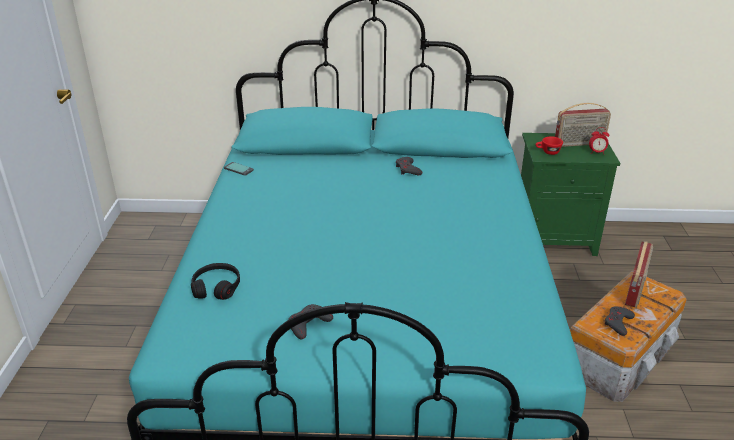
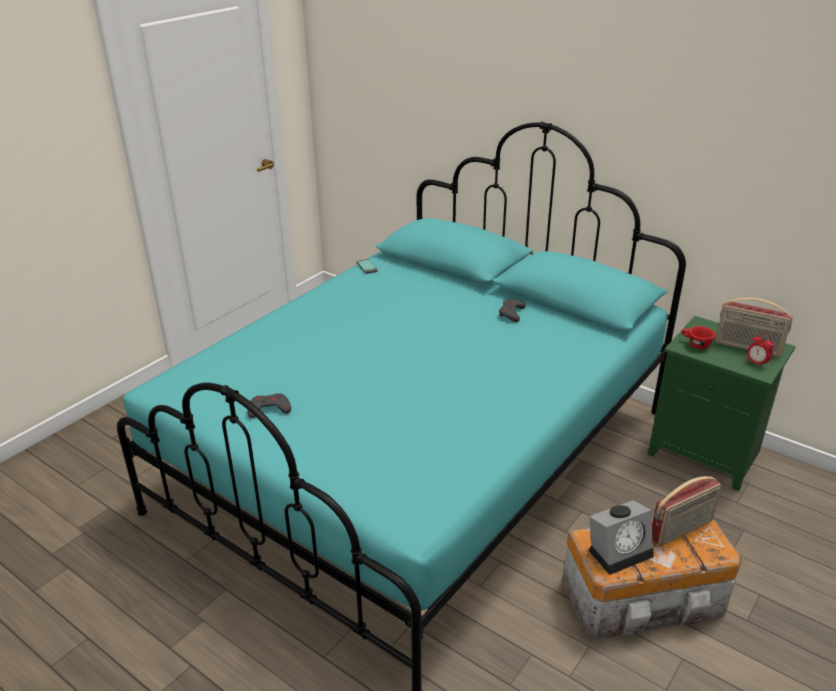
camera: 35 degrees right, 0 degrees up
(216, 287) = (241, 355): black headphones -> none
(618, 323) = (620, 550): grey game controller -> alarm clock

